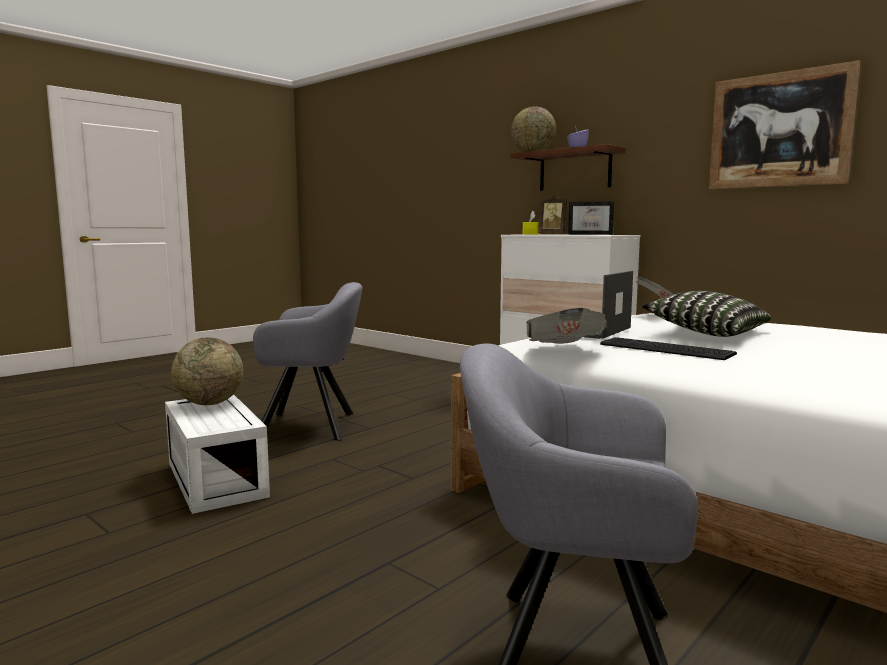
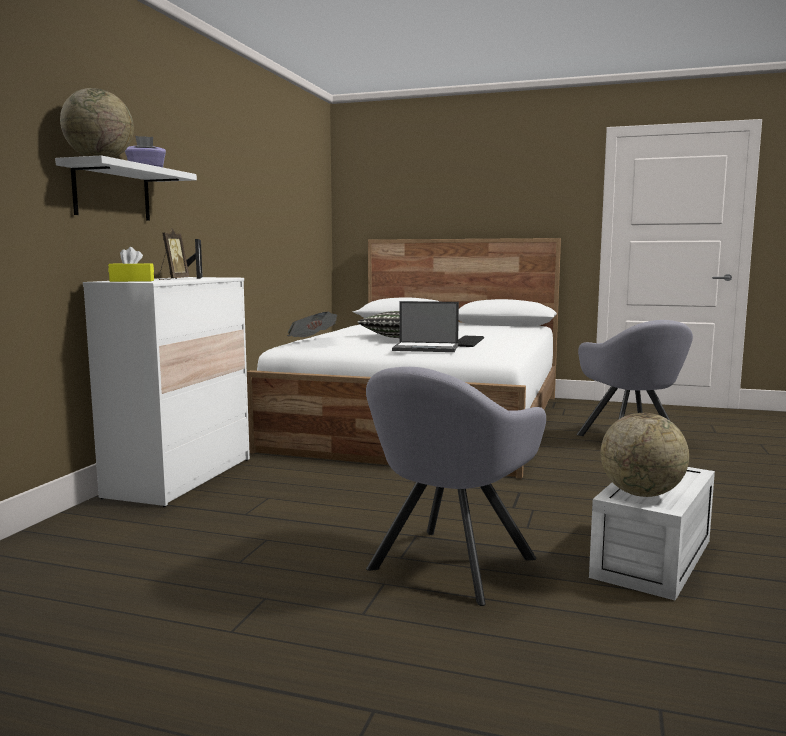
camera: 115 degrees left, 0 degrees up
(313, 426) = (446, 567): grey armchair -> grey armchair turned 120 degrees counterclockwise
(564, 350) = (506, 349): newspaper -> none
(575, 170) = (112, 192): brown shelf -> white shelf
(779, 130) = (240, 187): picture -> none

